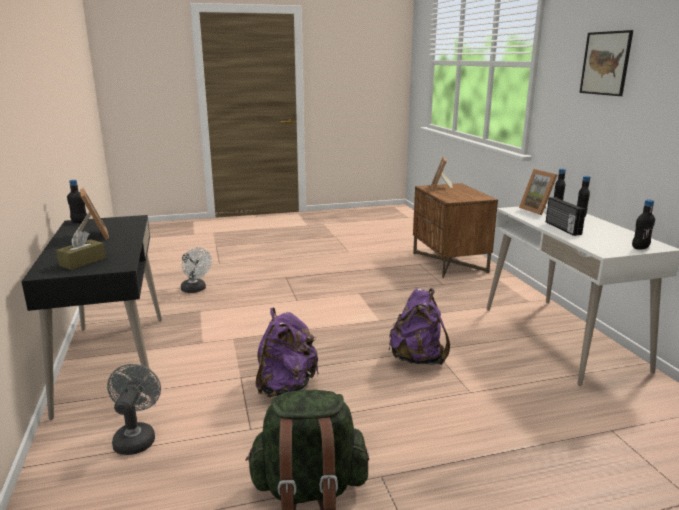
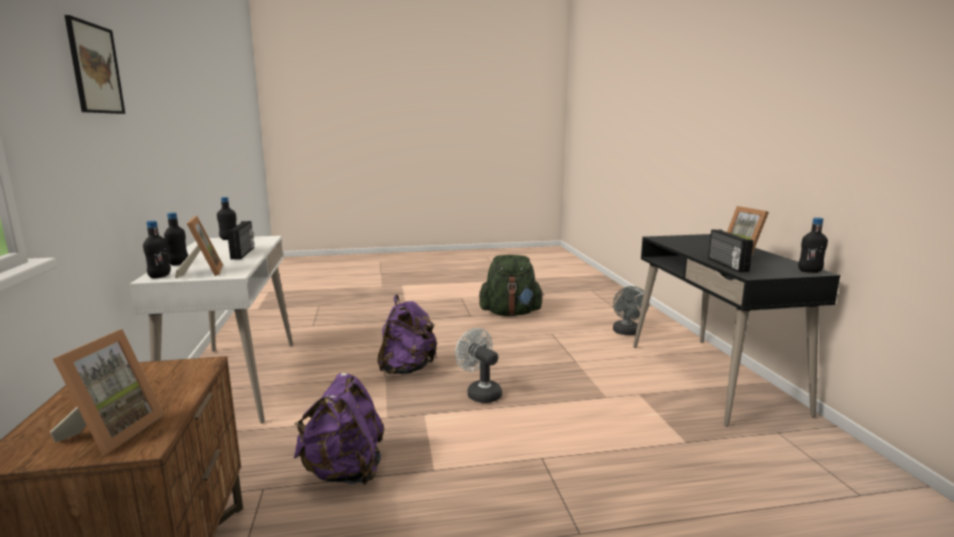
camera: 175 degrees left, 5 degrees down
(82, 262) = (696, 240): brown tissue box -> none
(132, 226) = (726, 265): none -> radio
(196, 290) = (744, 496): white fan -> white fan (480, 393)
(286, 386) = (533, 354): purple backpack -> purple backpack (344, 472)

